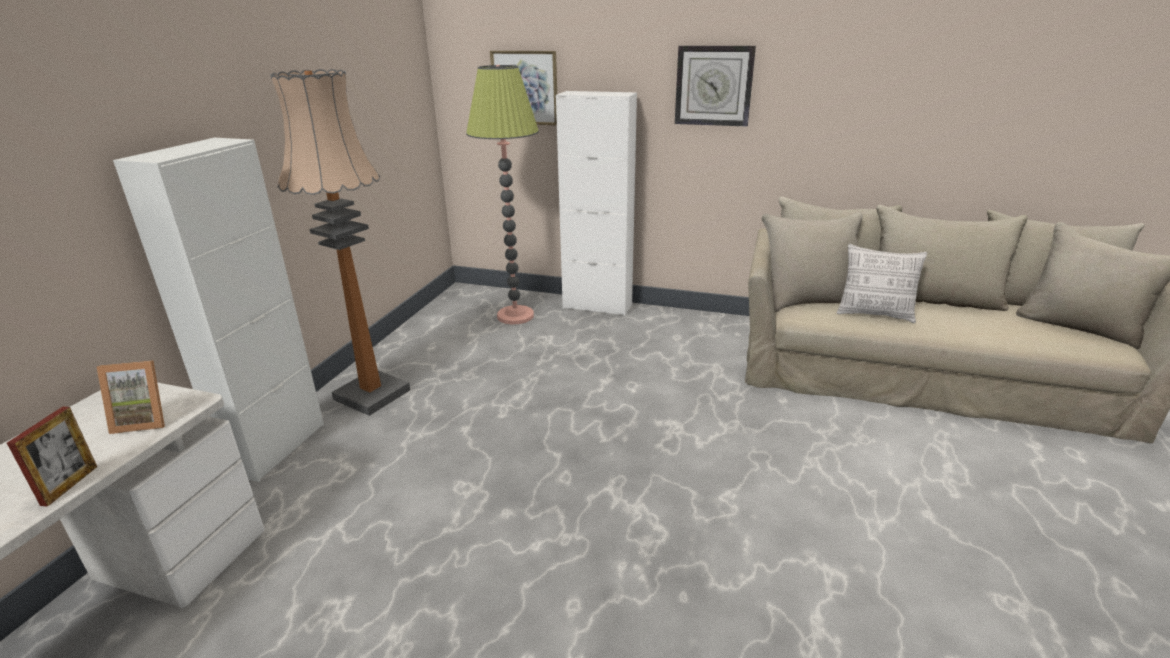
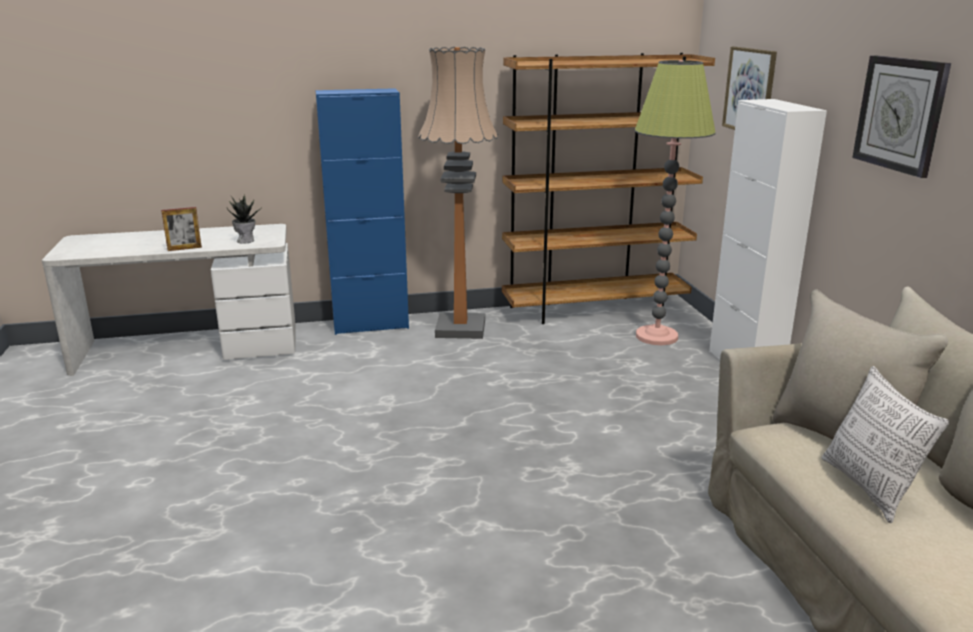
camera: 60 degrees right, 5 degrees down
(144, 420) = (246, 241): picture frame -> potted plant
(276, 448) = (370, 325): white cabinet -> blue cabinet
(434, 320) = (595, 309): none -> brown bookcase

